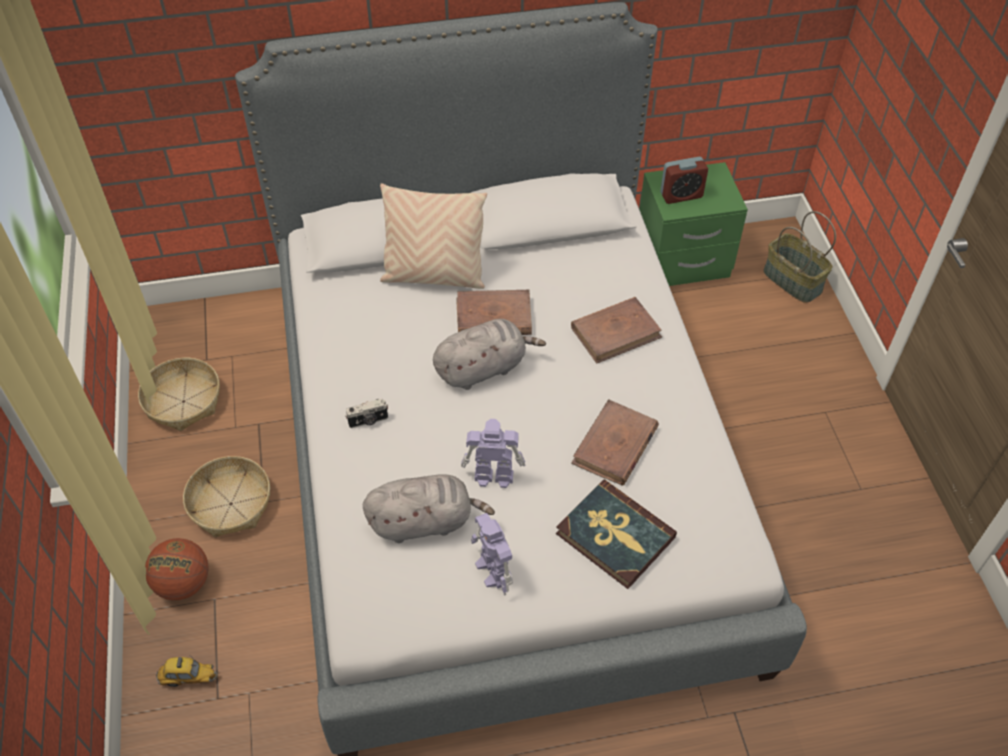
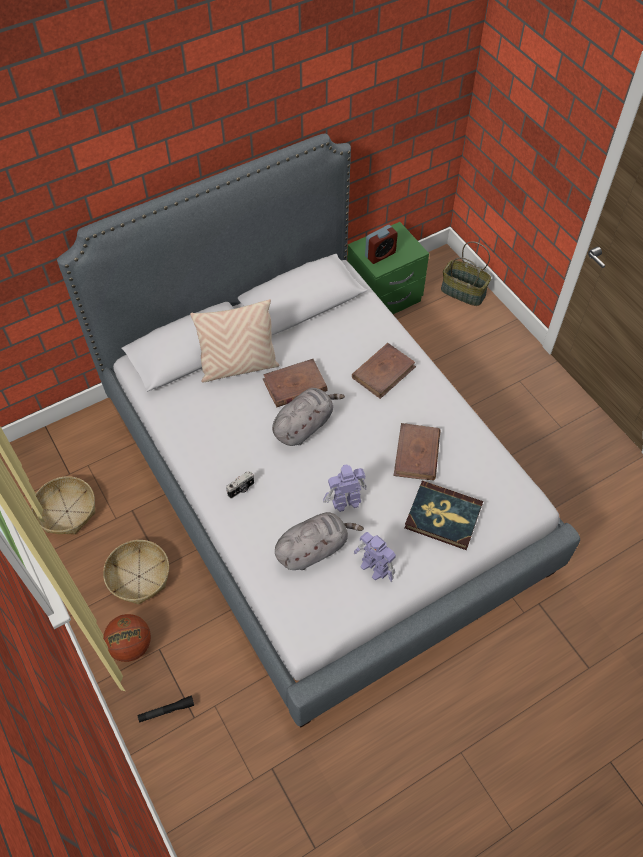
camera: 20 degrees left, 5 degrees up
(188, 678) = (166, 711): toy car -> black flashlight

